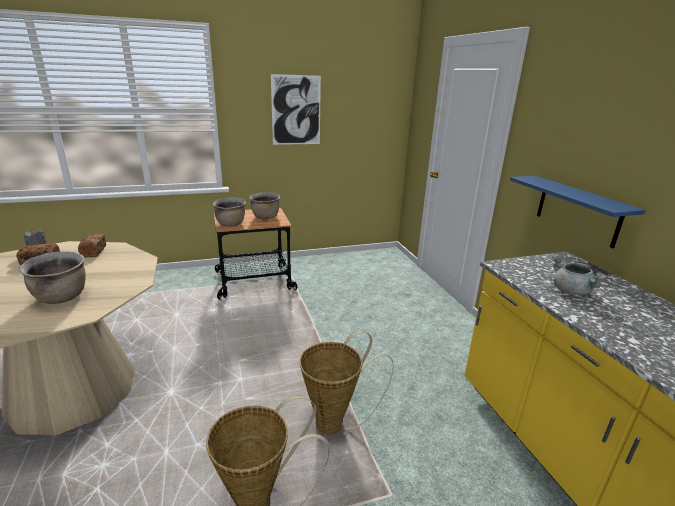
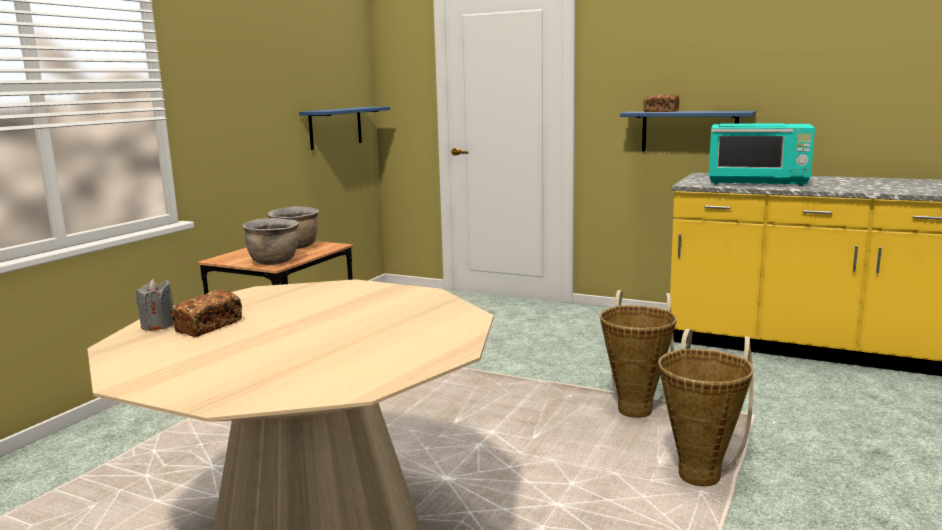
camera: 45 degrees left, 10 degrees down
(62, 297) = (388, 323): brown cooking pot -> none
(94, 251) = (249, 301): bread -> bread (660, 111)
(296, 110) = (261, 81): picture -> none
(362, 143) = (335, 127): none -> blue shelf
(571, 291) = (758, 182): grey cooking pot -> turquoise microwave

